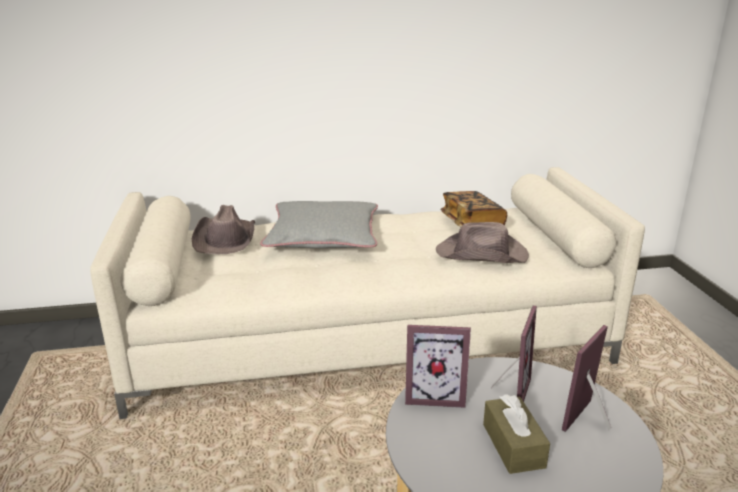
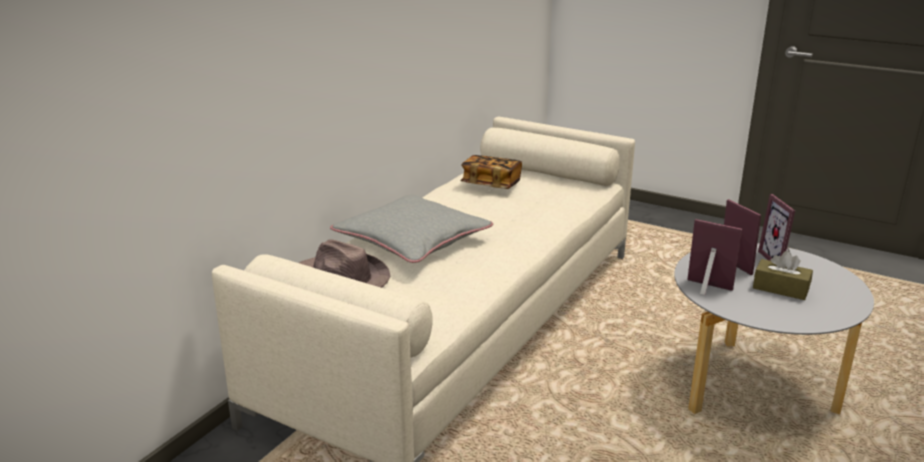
camera: 50 degrees left, 0 degrees up
(435, 395) = (706, 289): picture frame -> picture frame turned 105 degrees counterclockwise
(482, 254) = (548, 202): brown hat -> none

